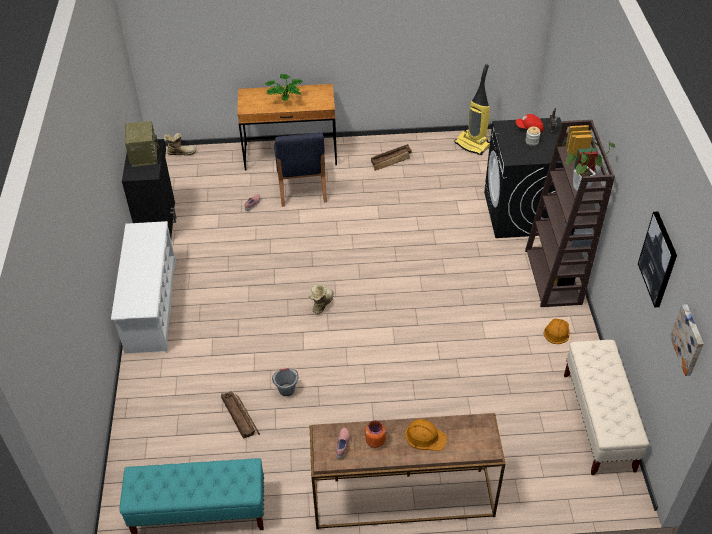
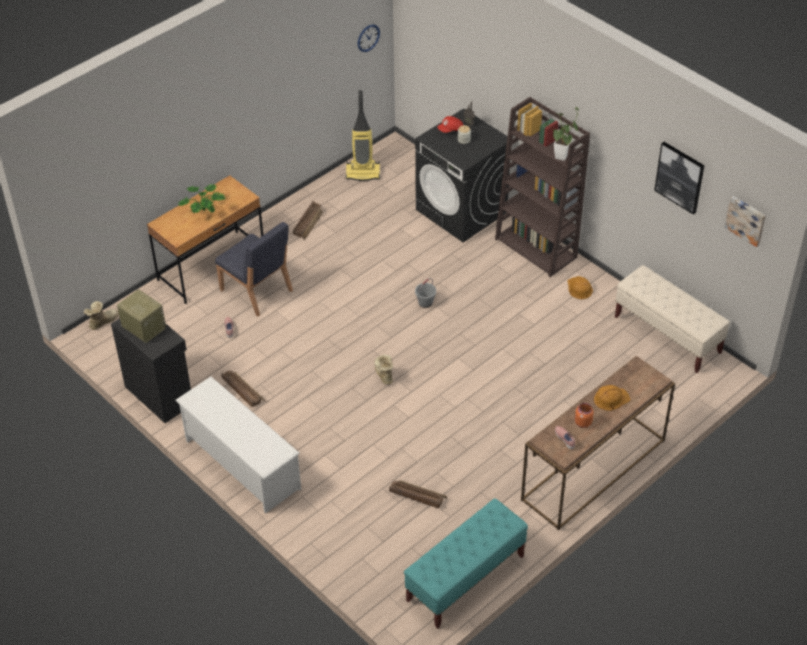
camera: 40 degrees left, 0 degrees up
(212, 254) = (243, 391): none -> crate
(286, 390) = (430, 454): grey bucket -> grey bucket (425, 303)
(515, 19) = (368, 38): none -> wall clock

